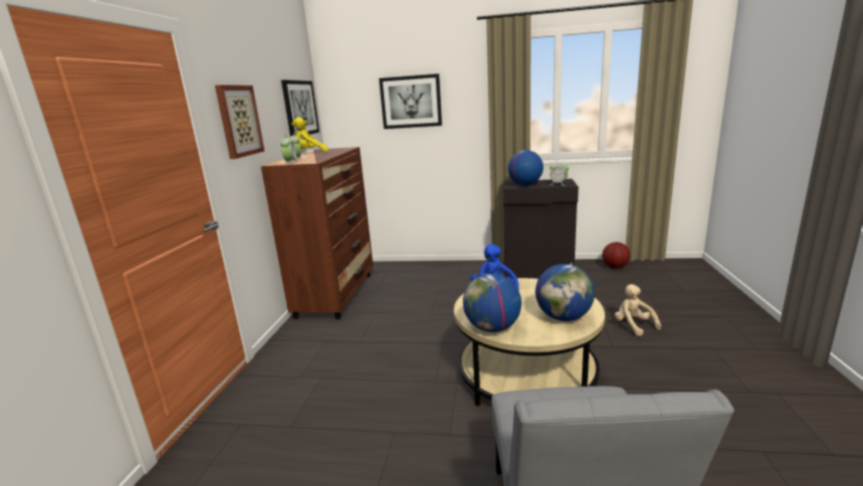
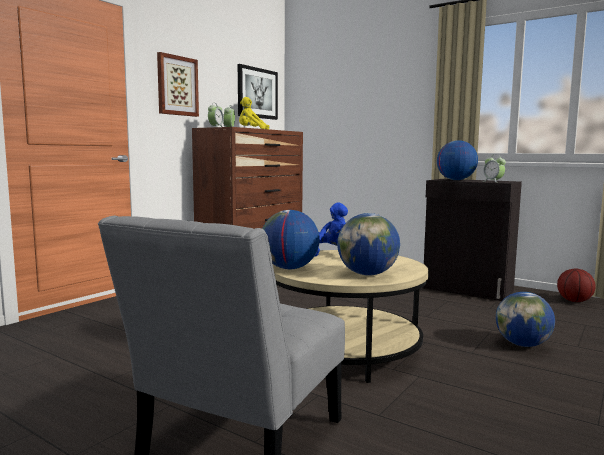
camera: 25 degrees right, 10 degrees down
(411, 102) = (363, 93): picture -> none
(633, 326) = (523, 345): beige plush toy -> globe

